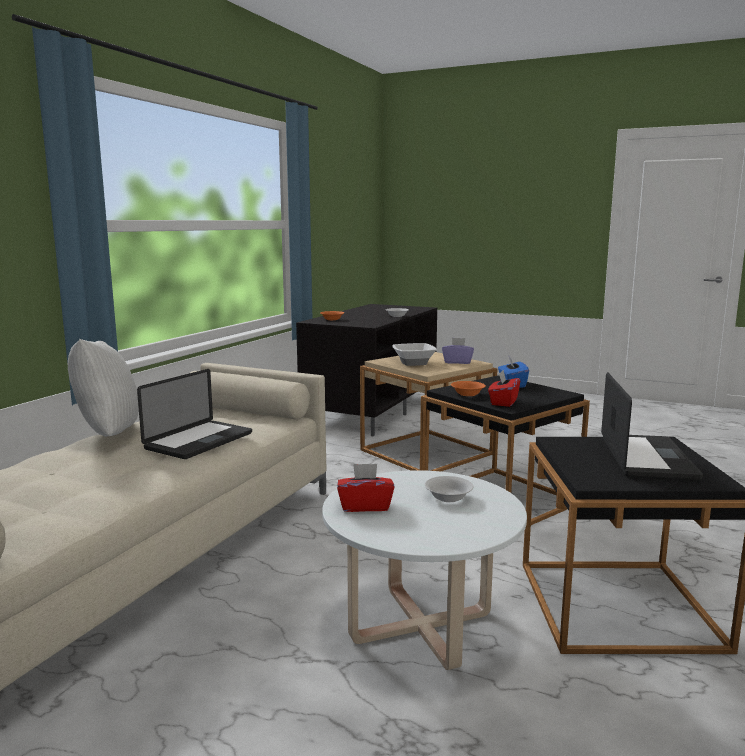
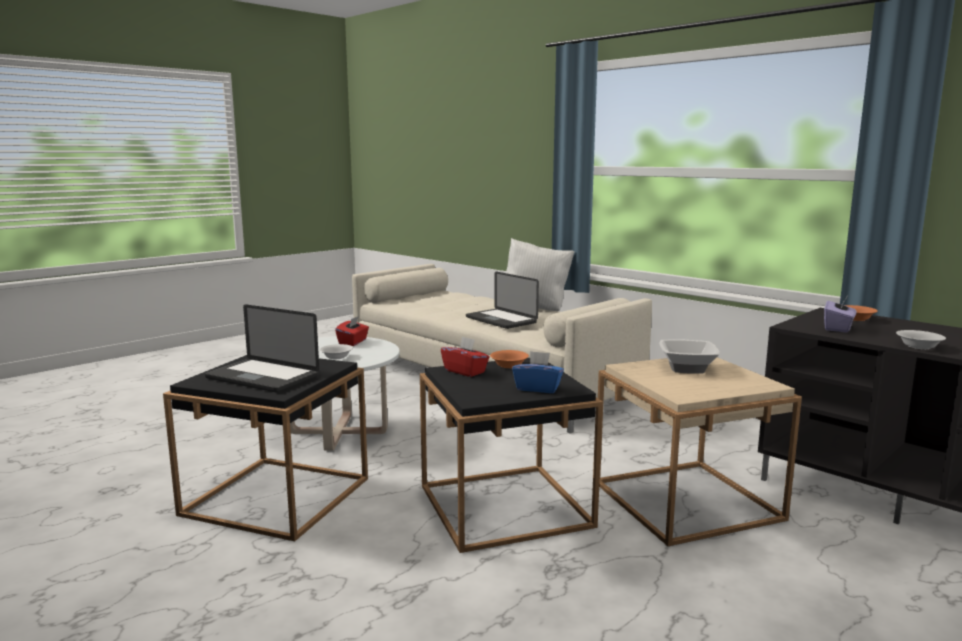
camera: 110 degrees right, 0 degrees up
(457, 362) = (690, 388): purple tissue box -> purple tissue box (838, 328)

